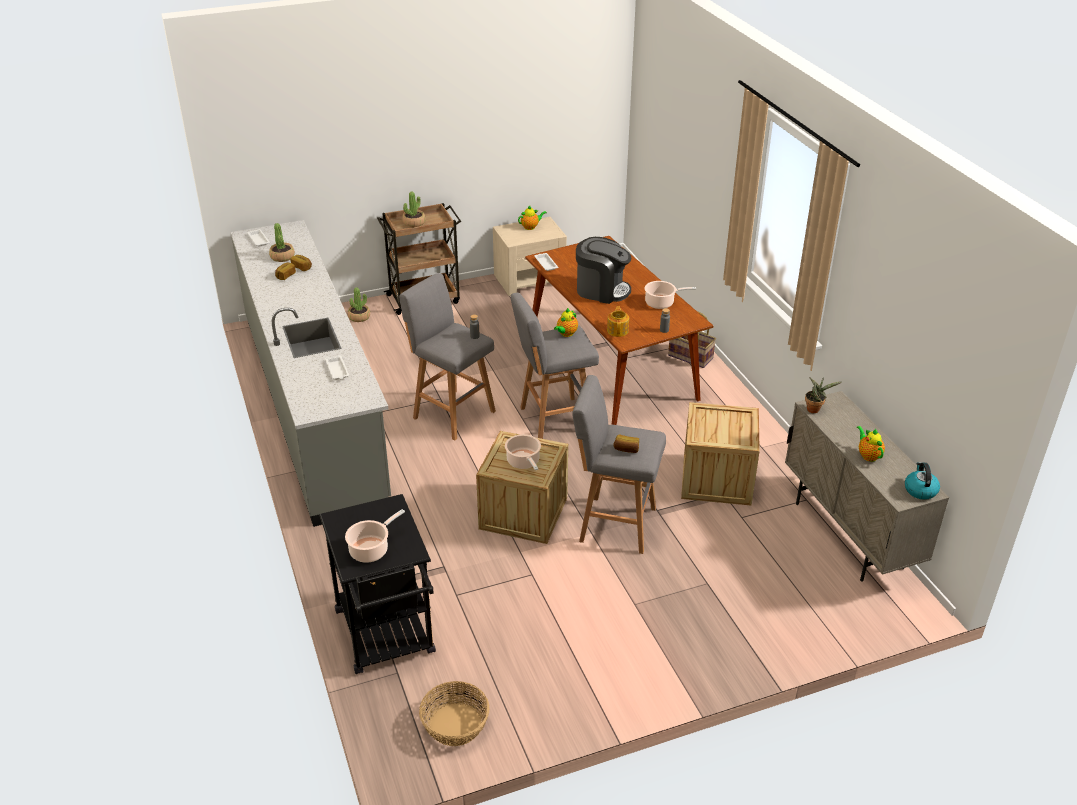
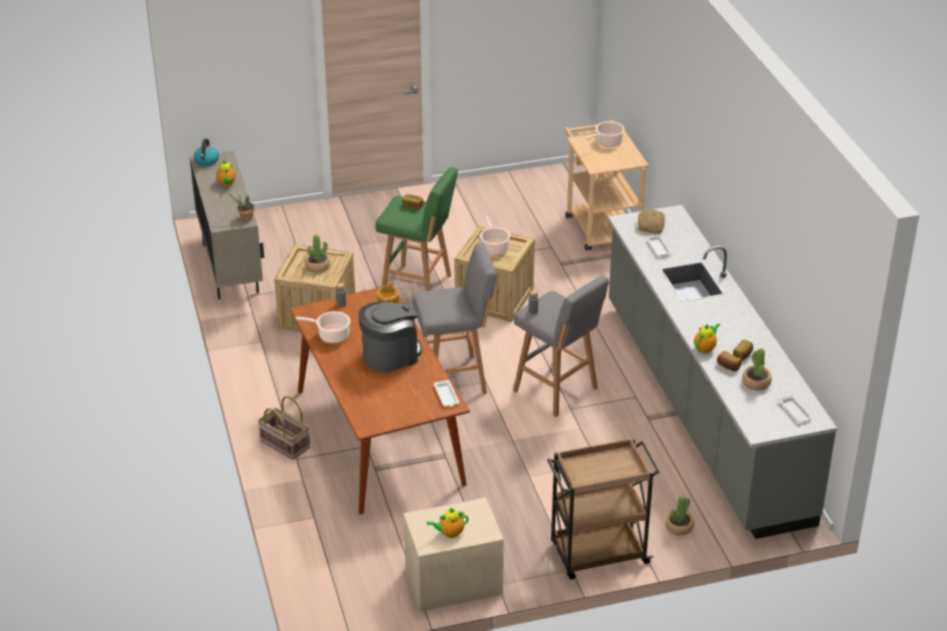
camera: 175 degrees left, 0 degrees up
(339, 395) = (651, 226): none -> bread
(387, 638) = (600, 225): black cart -> beige cart
(414, 222) = (609, 466): potted plant -> potted plant (317, 266)
(454, 725) = (551, 183): basket -> none
(566, 334) = (440, 309): teapot -> teapot (705, 348)
(601, 290) = (390, 355): coffee machine -> coffee machine turned 120 degrees clockwise
(614, 524) = (418, 286): grey stool -> green stool

